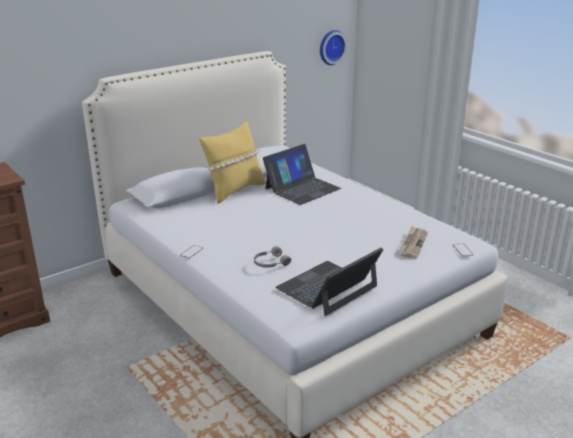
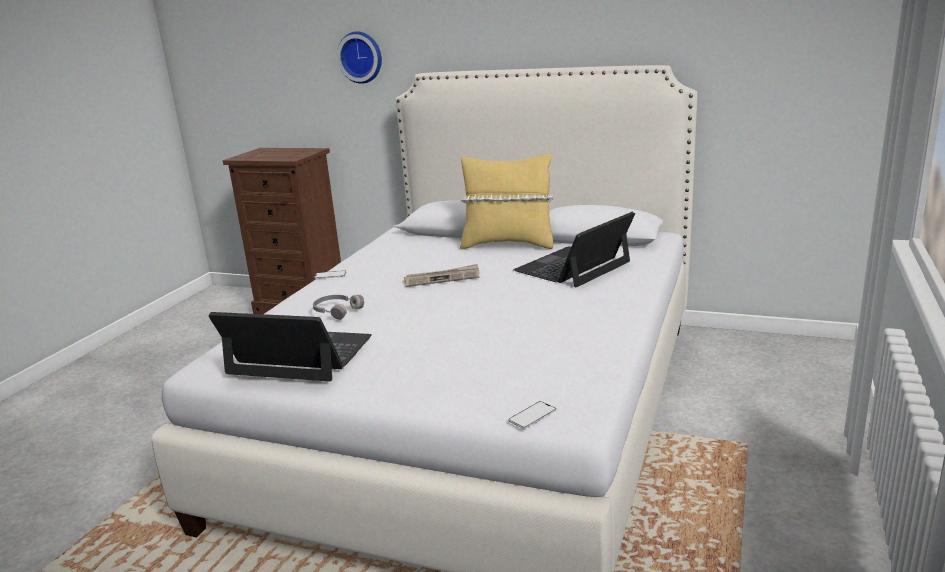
camera: 60 degrees right, 5 degrees down
(302, 188) = (573, 266): laptop -> laptop turned 120 degrees clockwise
(331, 47) = (823, 75): wall clock -> wall clock (361, 57)
(412, 244) = (500, 372): newspaper -> newspaper (442, 278)

